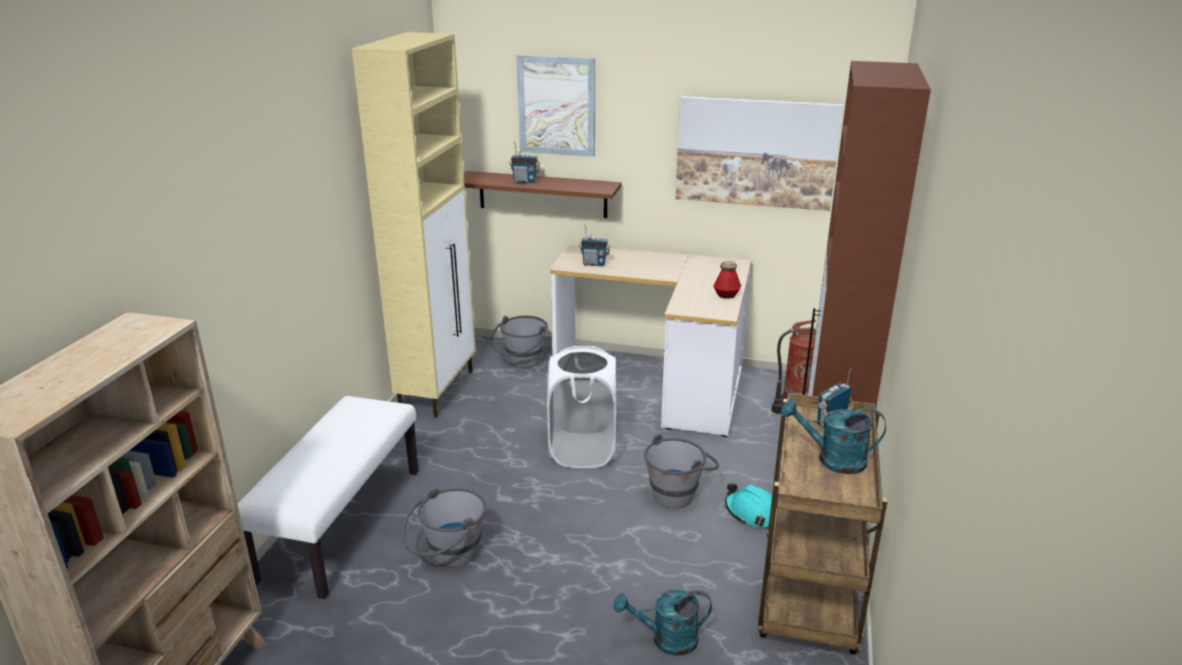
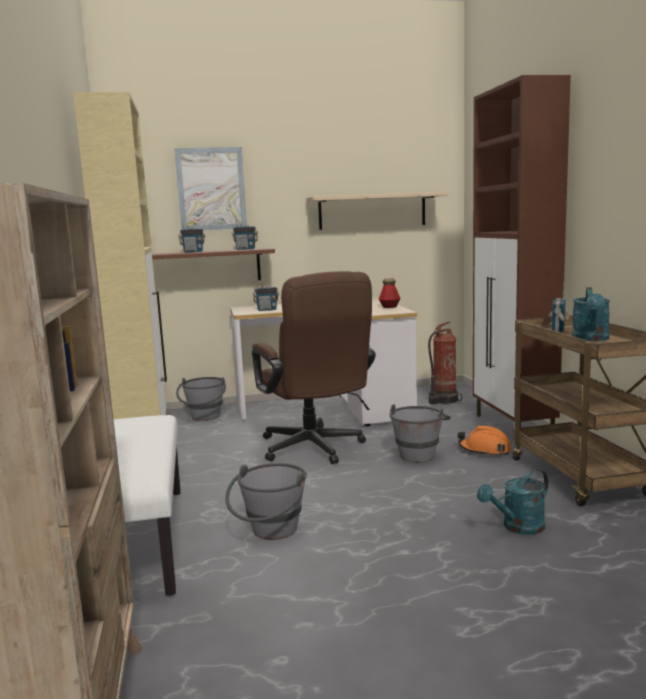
camera: 25 degrees left, 15 degrees down
(582, 451) = (315, 450): white laundry basket -> brown office chair
(583, 187) = (245, 249): none -> radio
(752, 513) = (485, 450): turquoise hard hat -> orange hard hat
(756, 152) = (372, 211): picture -> beige shelf
(832, 460) = (591, 339): turquoise watering can -> turquoise watering can turned 60 degrees counterclockwise

